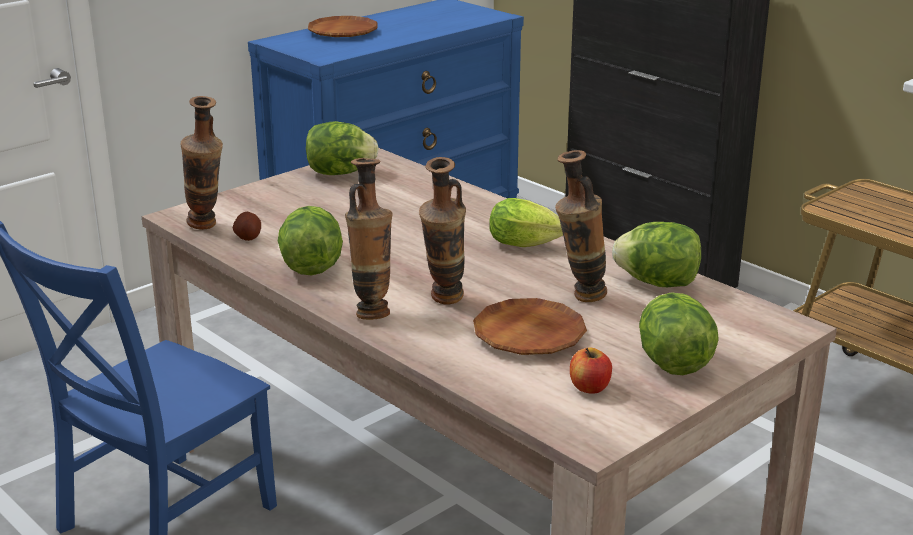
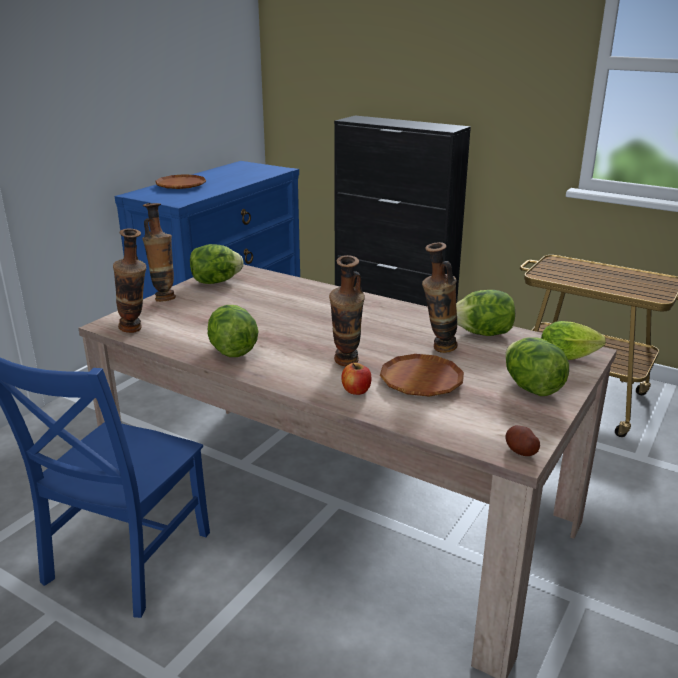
camera: 15 degrees left, 0 degrees up
(248, 237) = (171, 334): potato -> potato (520, 451)
(372, 311) = (297, 378): vase -> vase (164, 298)
(528, 245) = (379, 317): lettuce -> lettuce (571, 357)
(589, 387) = (489, 414): apple -> apple (356, 391)

